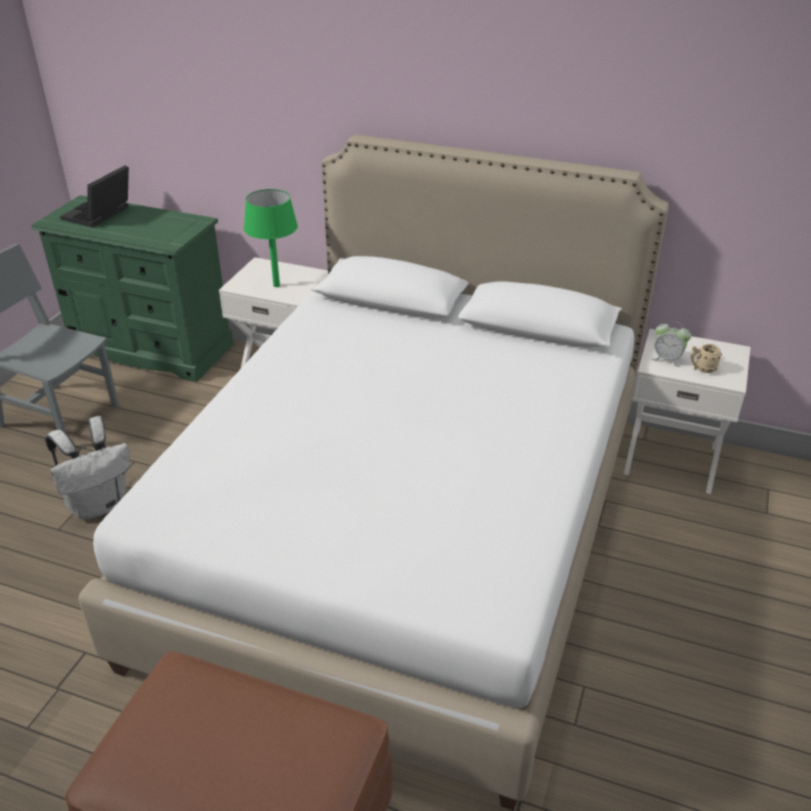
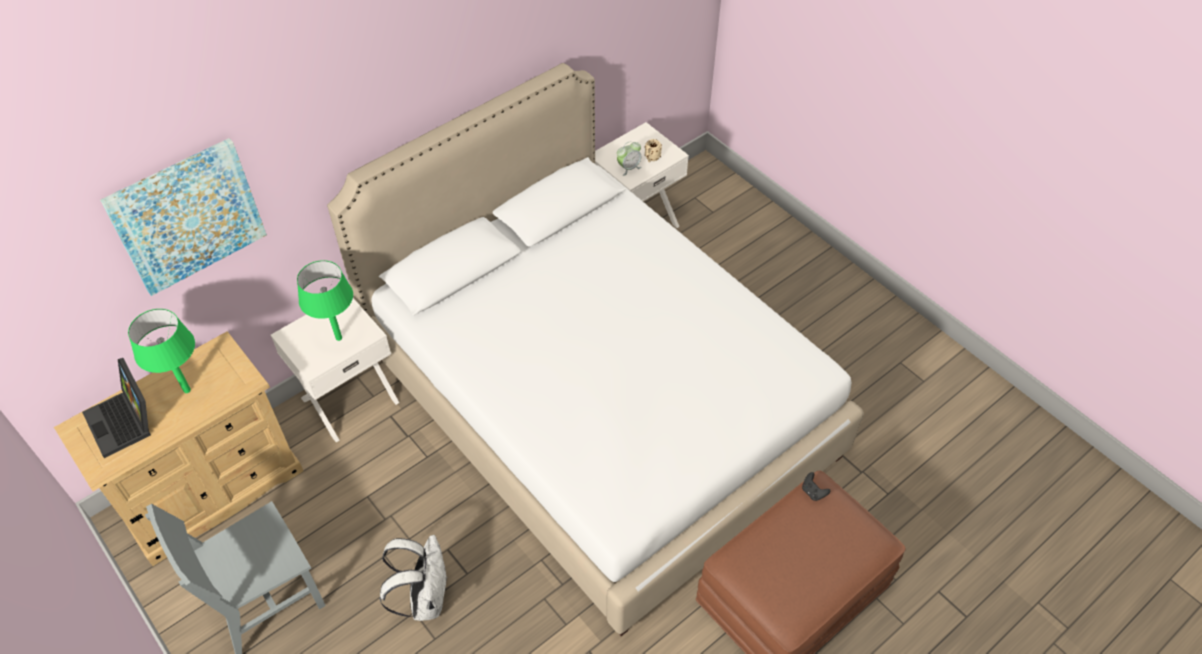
camera: 60 degrees left, 15 degrees up
(145, 224) = (186, 390): none -> green table lamp
(151, 348) = (212, 490): green dresser -> beige dresser
(213, 76) = (187, 216): none -> picture
(336, 722) = (813, 492): none -> black game controller

